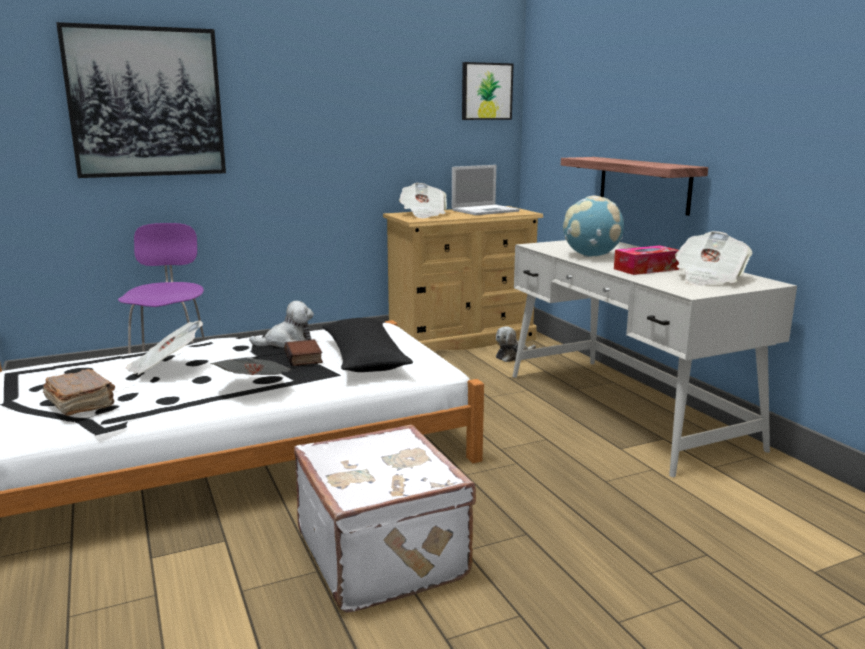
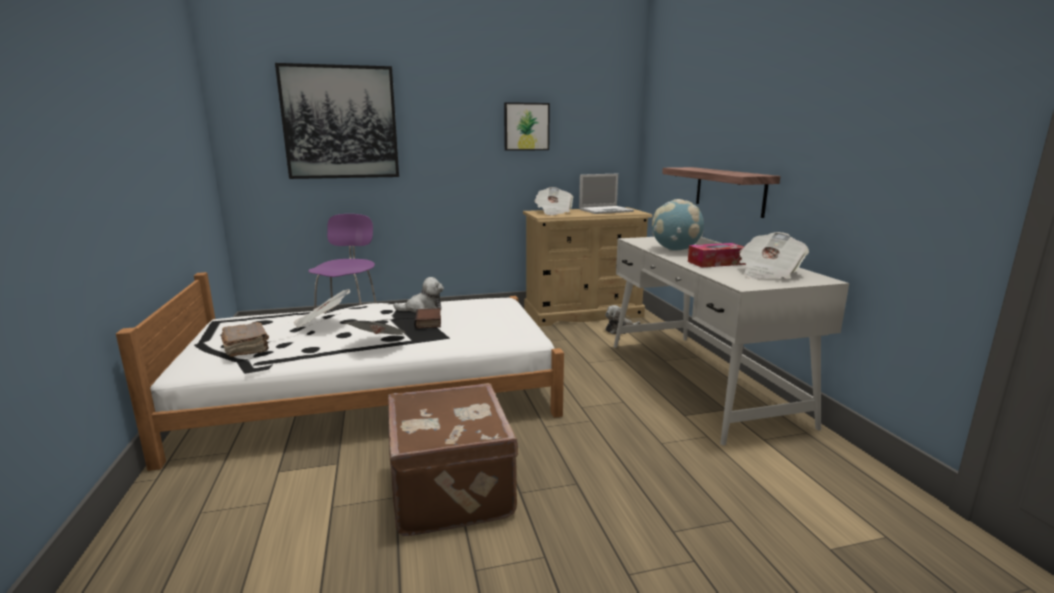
camera: 10 degrees right, 0 degrees up
(364, 358) = (475, 325): black pillow -> none
(384, 554) = (453, 488): white suitcase -> brown suitcase
(486, 91) = (611, 114): picture -> picture (526, 126)

